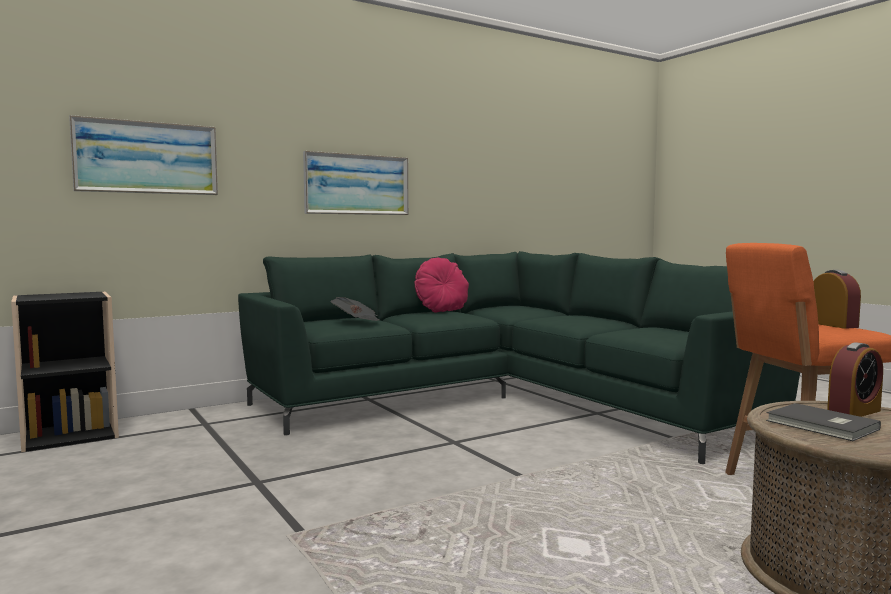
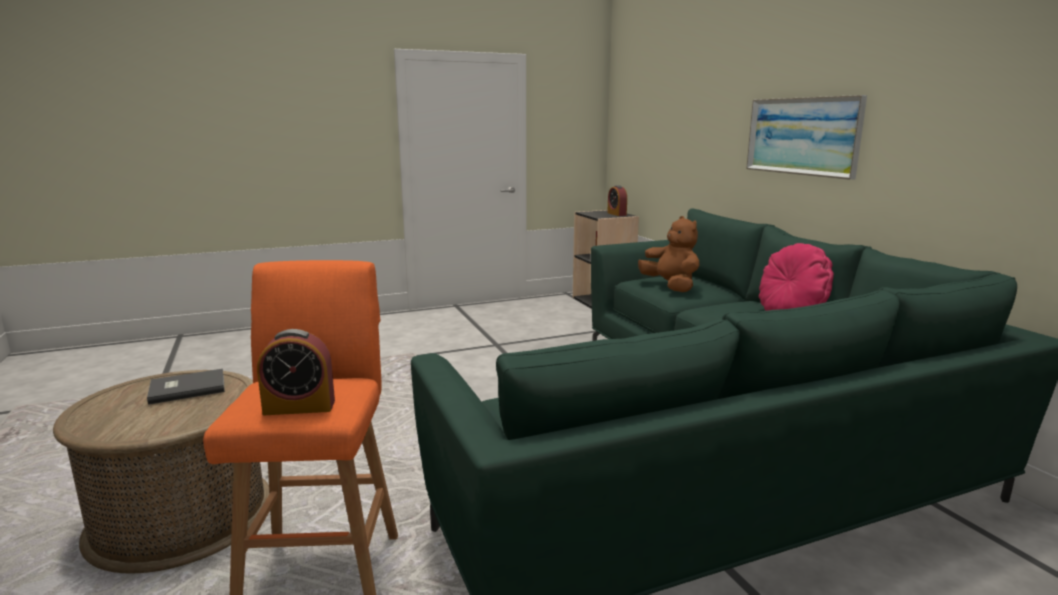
camera: 100 degrees right, 10 degrees up
(147, 157) = (666, 117): picture -> none
(357, 323) = (670, 287): newspaper -> brown plush toy
(854, 412) = (187, 413): alarm clock -> alarm clock (616, 214)

